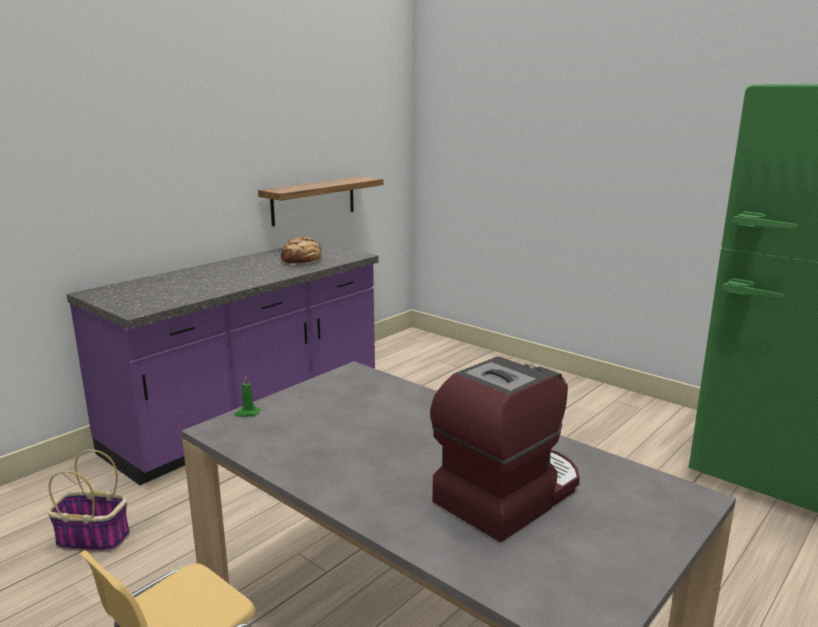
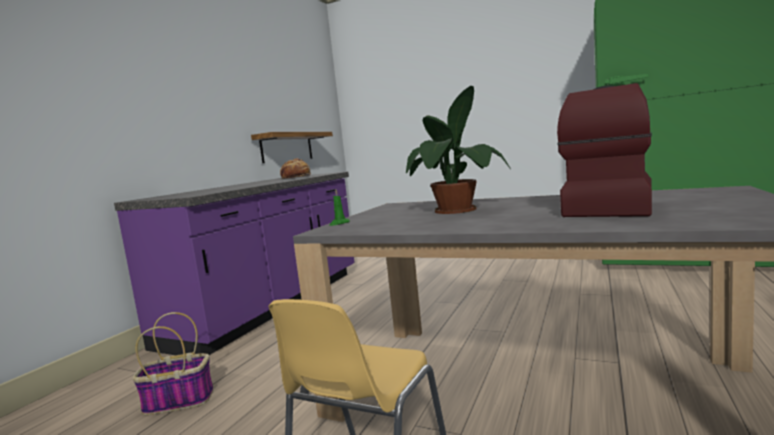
camera: 15 degrees left, 10 degrees down
(378, 428) = (456, 210): none -> potted plant

